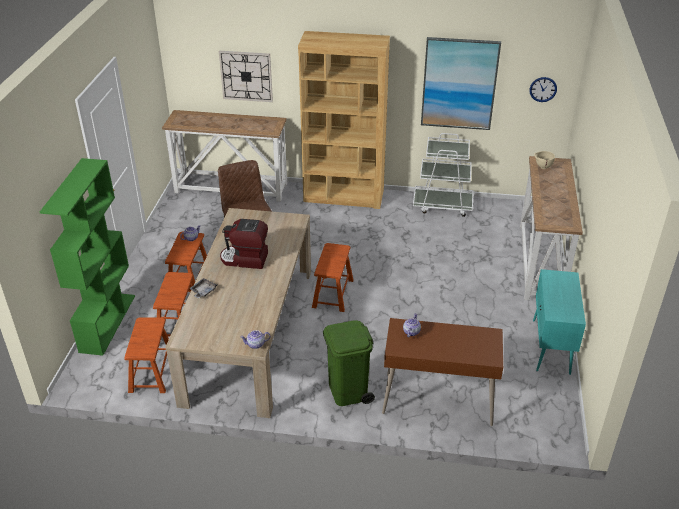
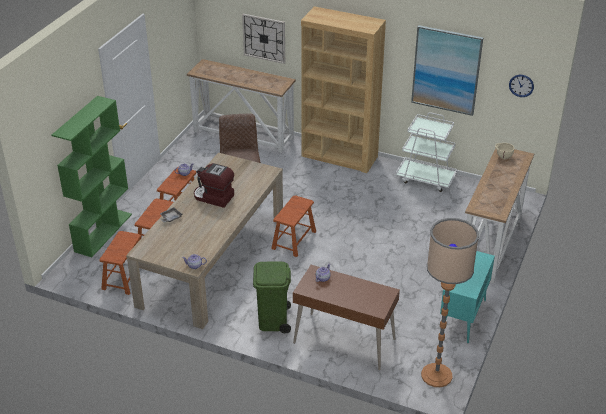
camera: 15 degrees right, 0 degrees up
(555, 419) = (436, 375): none -> floor lamp

